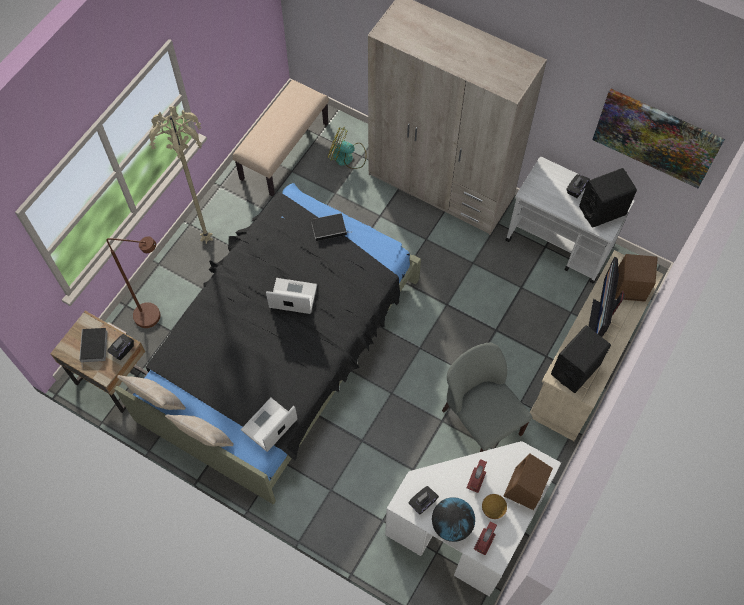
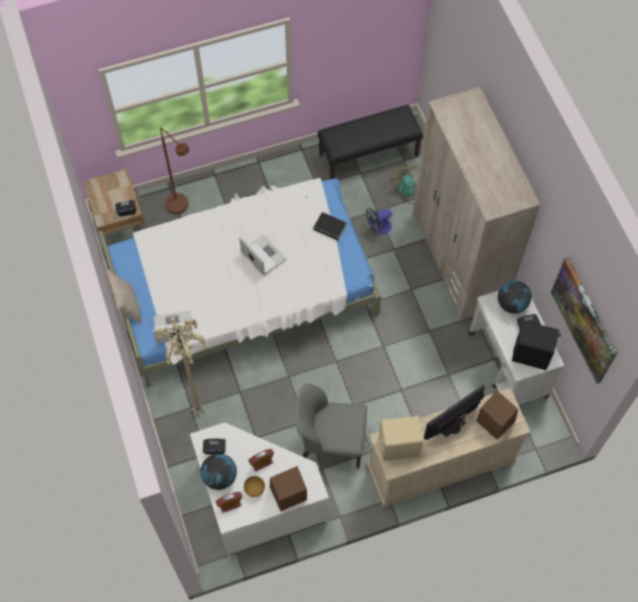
camera: 40 degrees right, 0 degrees up
(94, 347) = (112, 196): book -> none
(157, 401) = (120, 260): beige pillow -> none
(207, 238) = (261, 179): beige floor lamp -> beige floor lamp (199, 410)
(282, 345) = (245, 289): black bed -> white bed
(284, 150) = (368, 154): beige bench -> black bench
(350, 207) = (378, 228): none -> fan
(480, 421) = (330, 442): grey chair -> grey chair turned 90 degrees counterclockwise
(548, 180) = (512, 304): none -> globe
(575, 369) = (399, 446): black speaker -> beige speaker

